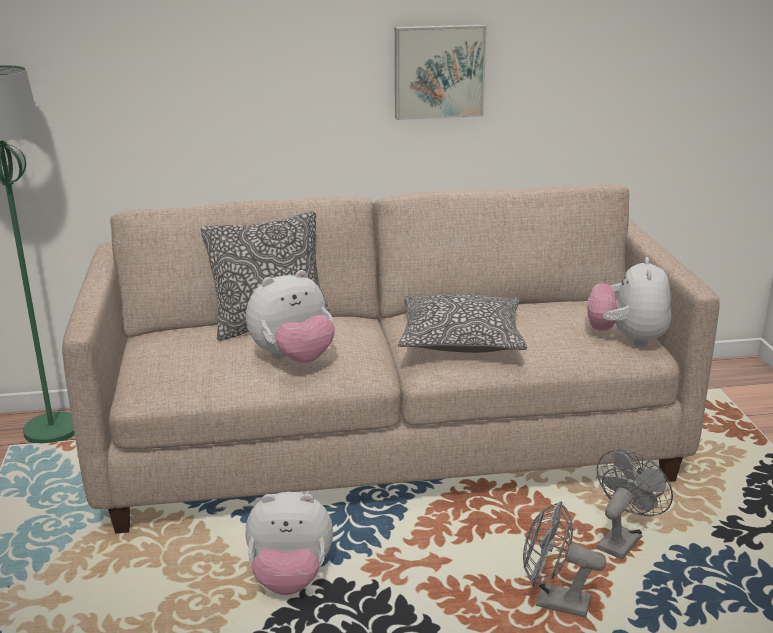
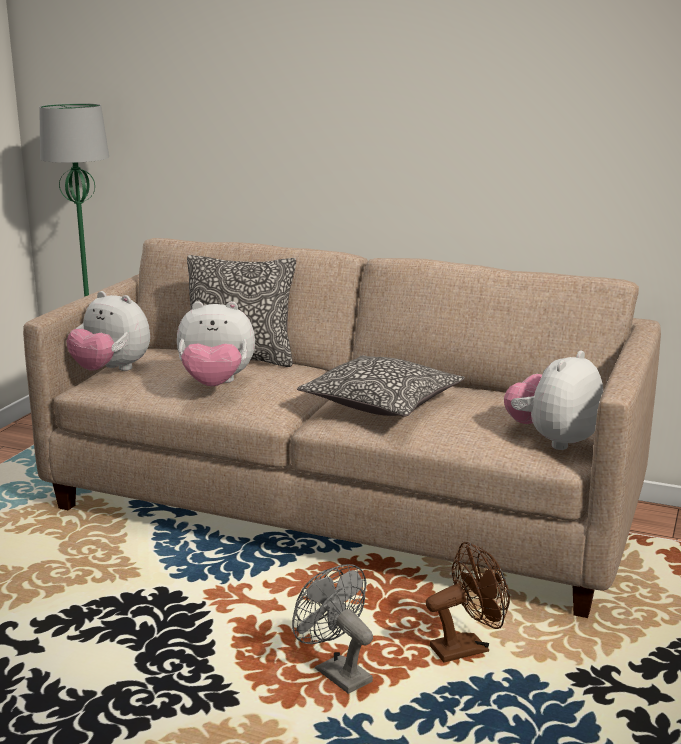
camera: 30 degrees right, 5 degrees down
(290, 579) = (144, 579): plush toy -> plush toy (111, 370)
(438, 71) = (460, 140): picture -> none
(622, 539) = (467, 648): grey fan -> brown fan

